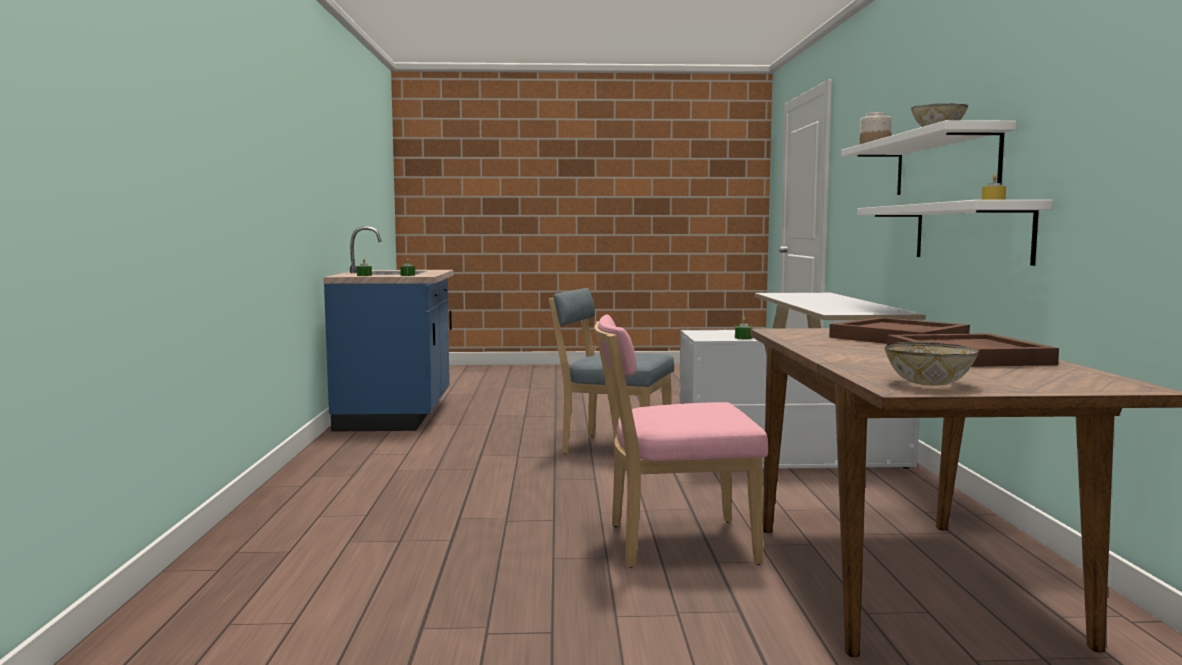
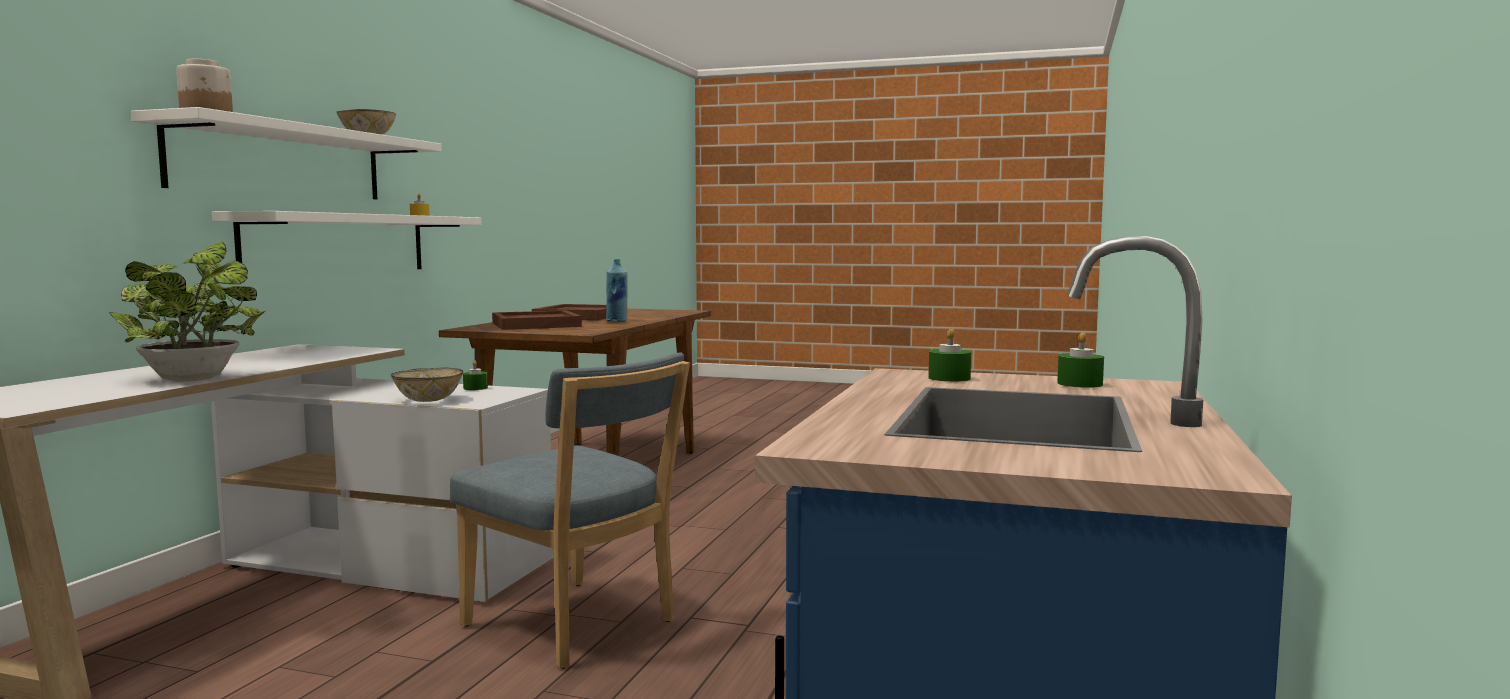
camera: 160 degrees left, 0 degrees up
(673, 543) = (700, 499): pink chair -> none
(790, 299) = (196, 379): none -> potted plant
(846, 348) = (617, 321): none -> blue bottle
(929, 383) = (670, 311): bowl -> bowl (427, 400)

